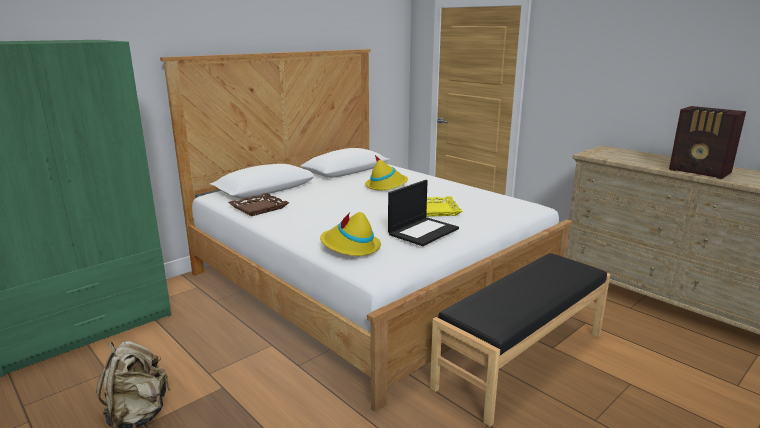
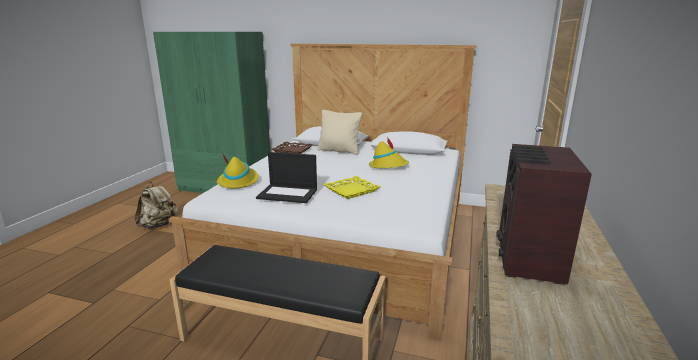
camera: 60 degrees right, 0 degrees up
(300, 191) = (339, 151): none -> beige pillow

